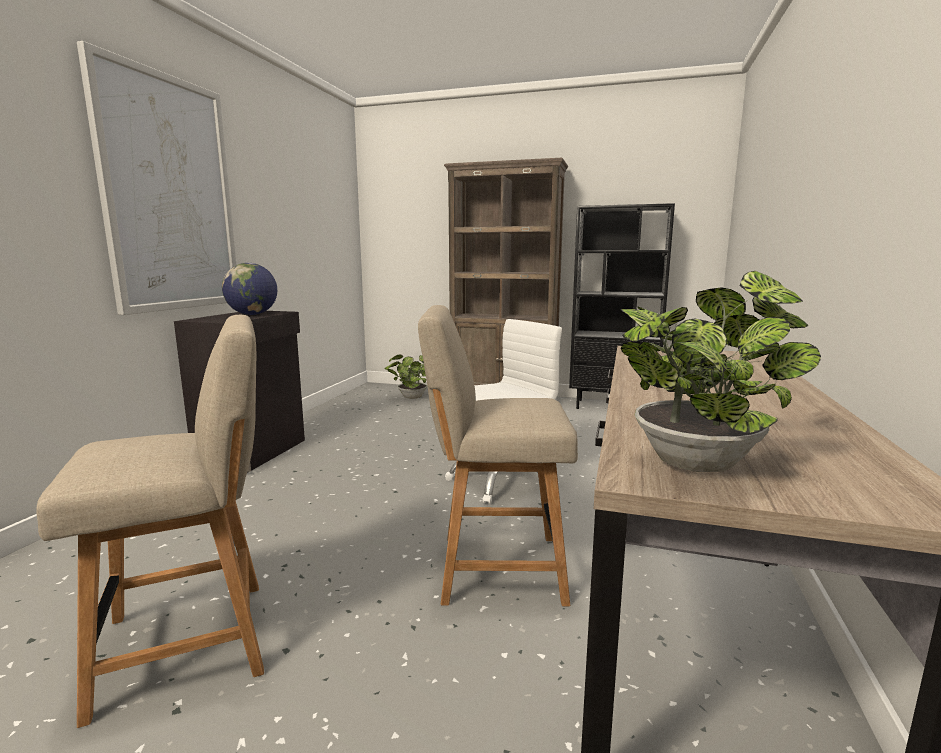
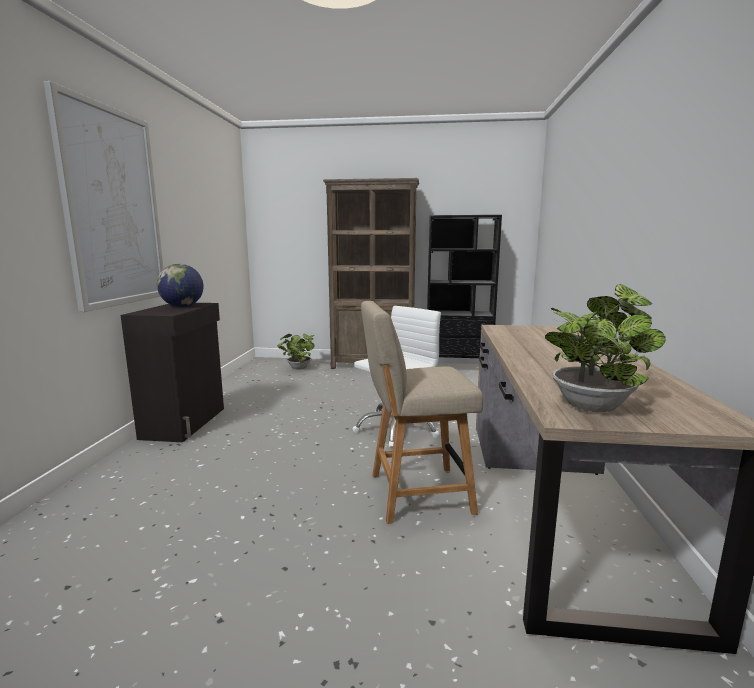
camera: 10 degrees left, 0 degrees up
(195, 642) = (210, 571): beige chair -> none

